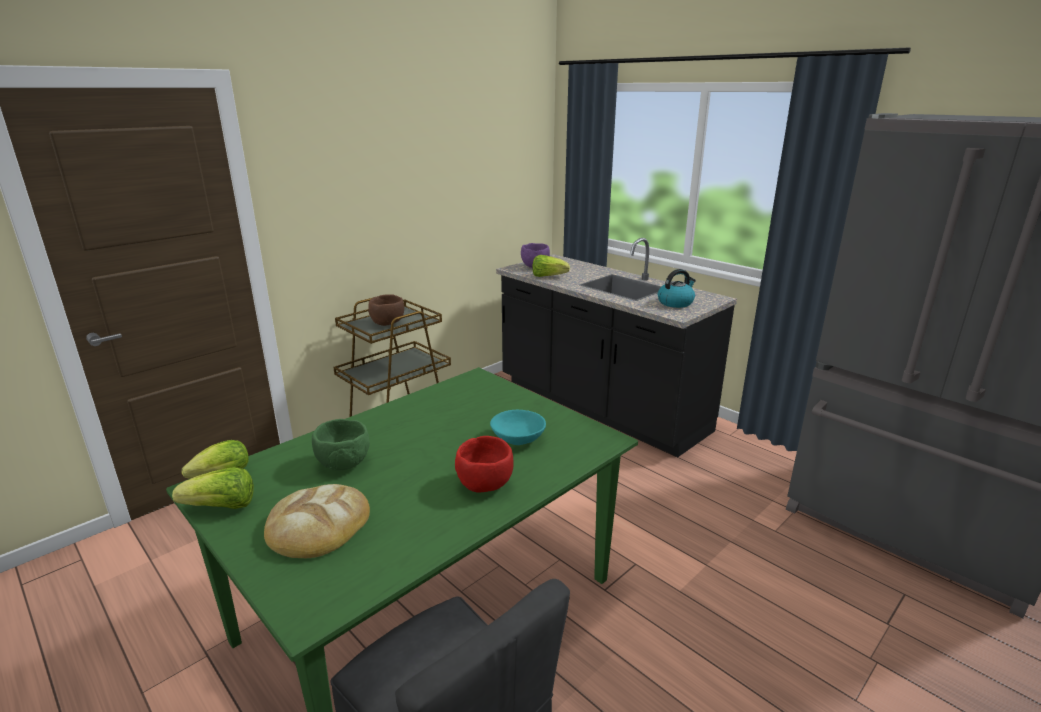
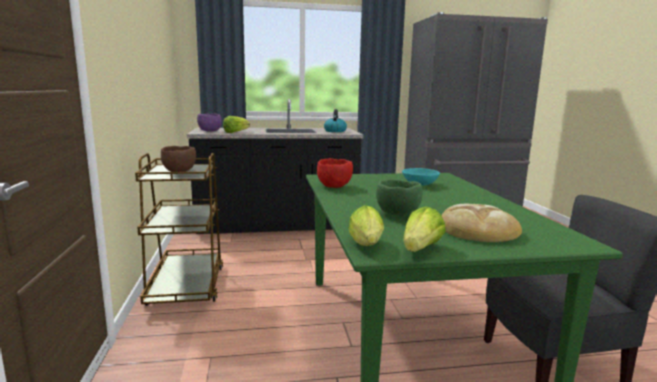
camera: 55 degrees left, 10 degrees down
(486, 484) = (465, 196): red bowl -> red bowl (334, 186)

